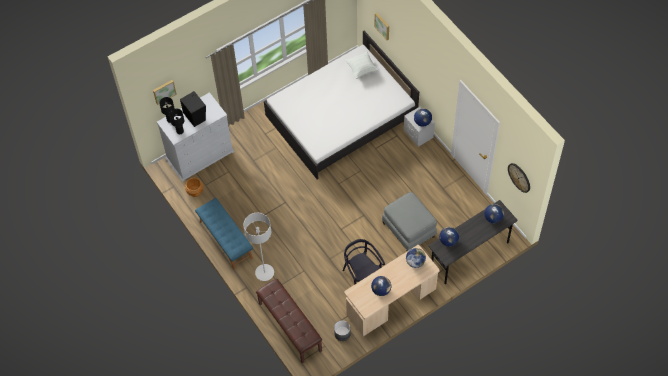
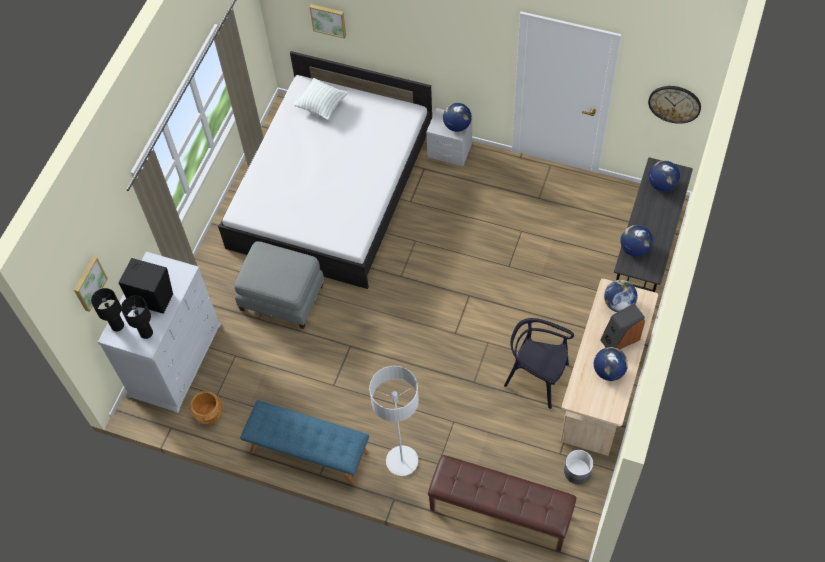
camera: 35 degrees left, 0 degrees up
(400, 279) = (620, 339): none -> speaker
(409, 229) = (542, 276): grey ottoman -> grey ottoman (282, 296)

